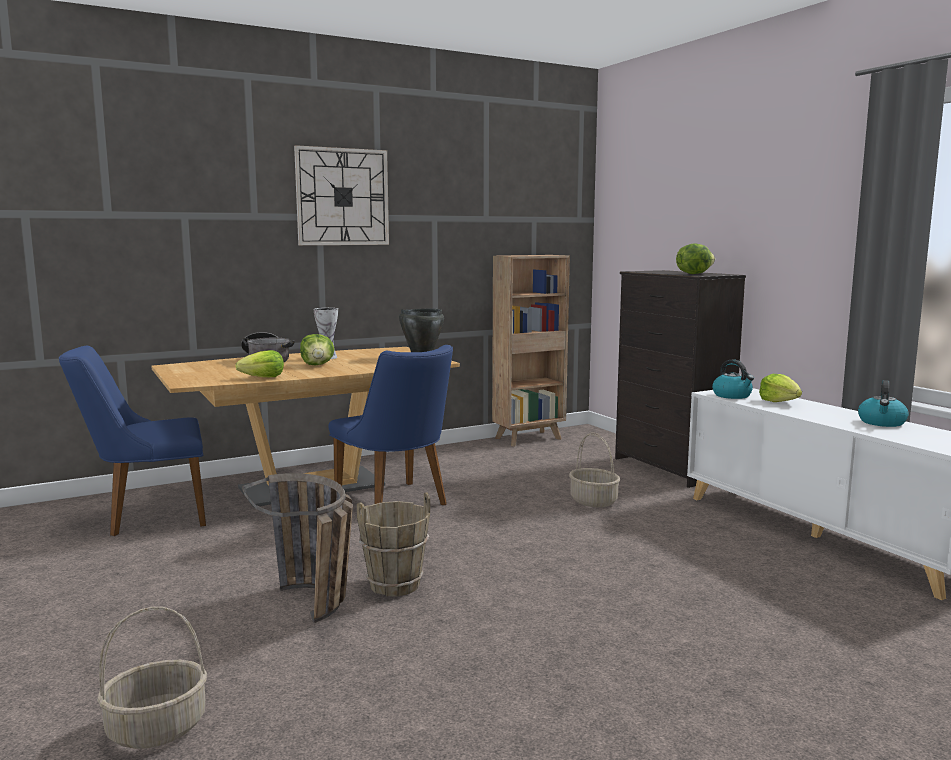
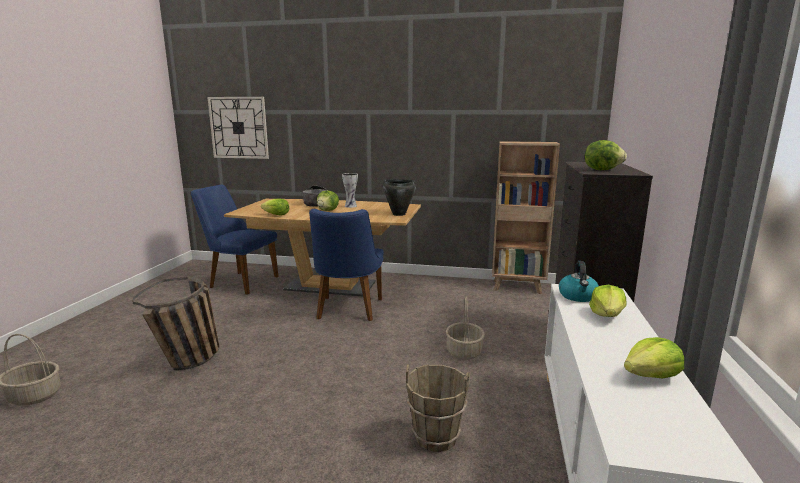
camera: 40 degrees right, 5 degrees up
(342, 197) = (383, 98): wall clock -> wall clock (239, 127)
(394, 585) = (244, 364): brown bucket -> brown bucket (436, 436)
(882, 422) = (651, 376): kettle -> lettuce

